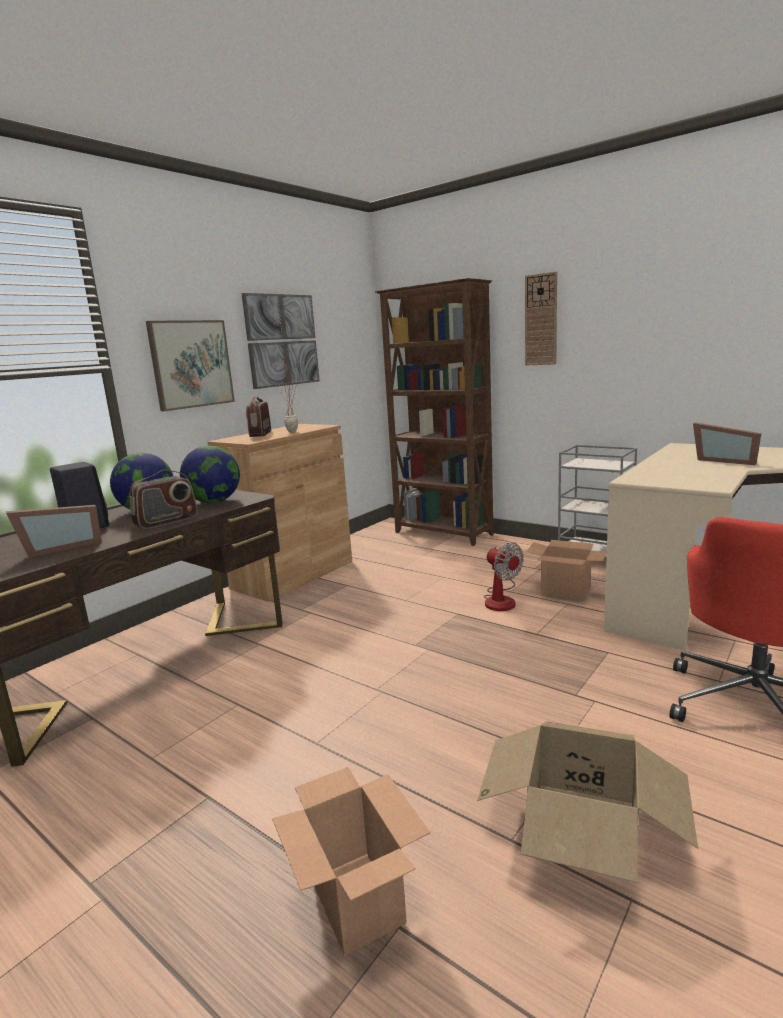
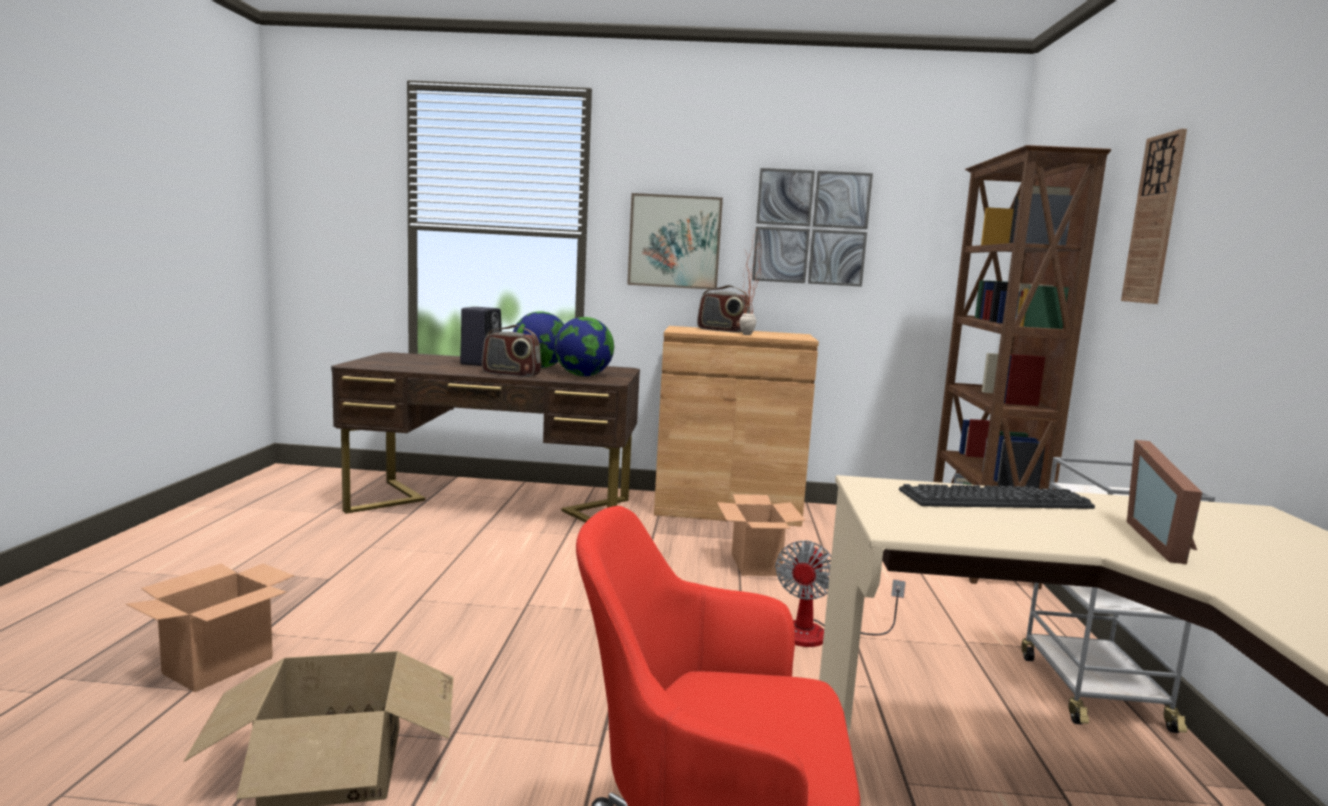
camera: 55 degrees right, 5 degrees down
(60, 547) = (428, 366): picture frame -> none
(260, 434) = (722, 330): radio -> radio turned 120 degrees counterclockwise
(566, 592) = (913, 680): cardboard box -> cardboard box (756, 565)
(663, 468) = (994, 500): none -> keyboard

